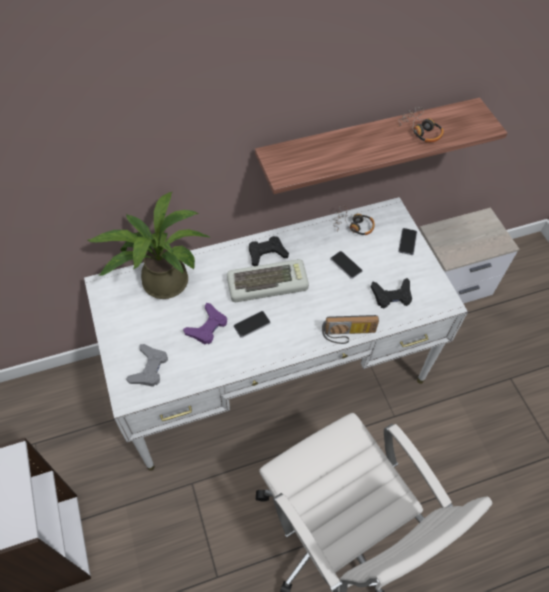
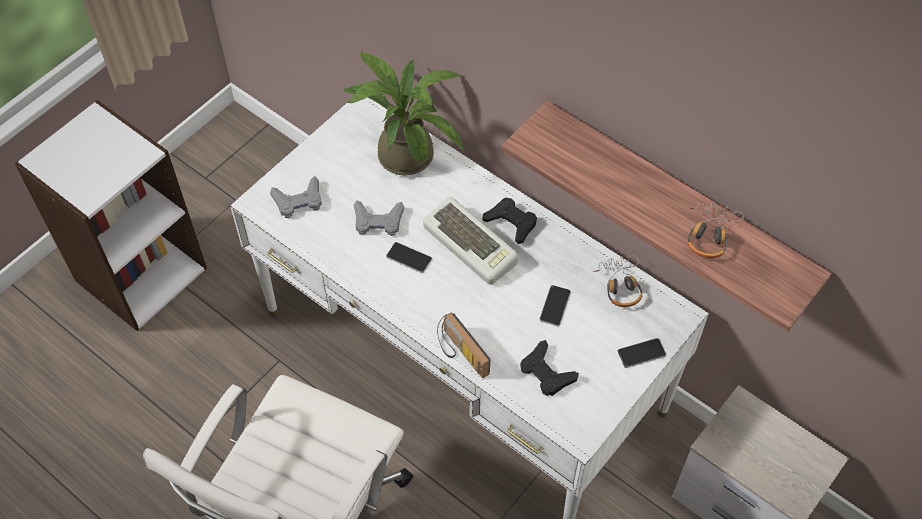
camera: 60 degrees right, 0 degrees up
(207, 327) = (378, 221): purple game controller -> grey game controller

